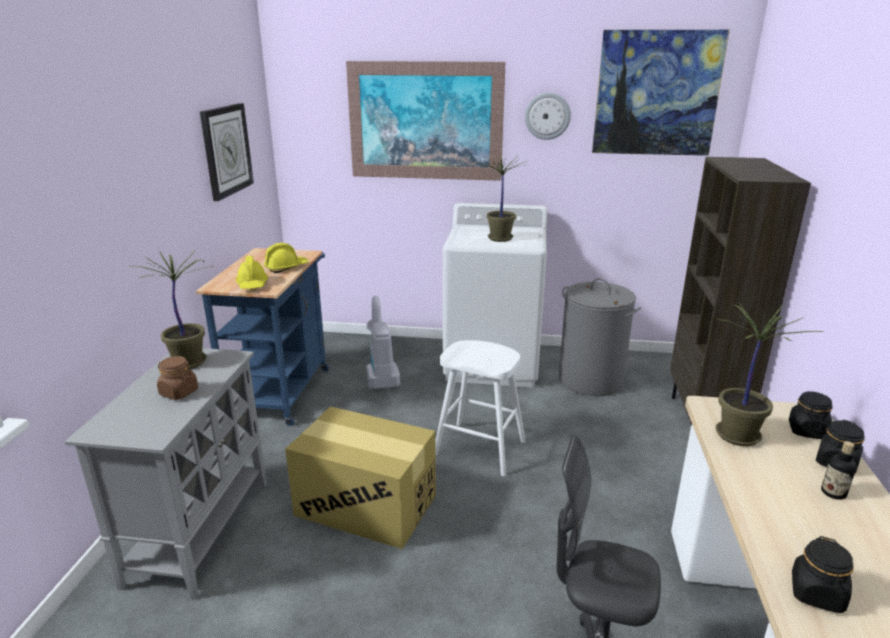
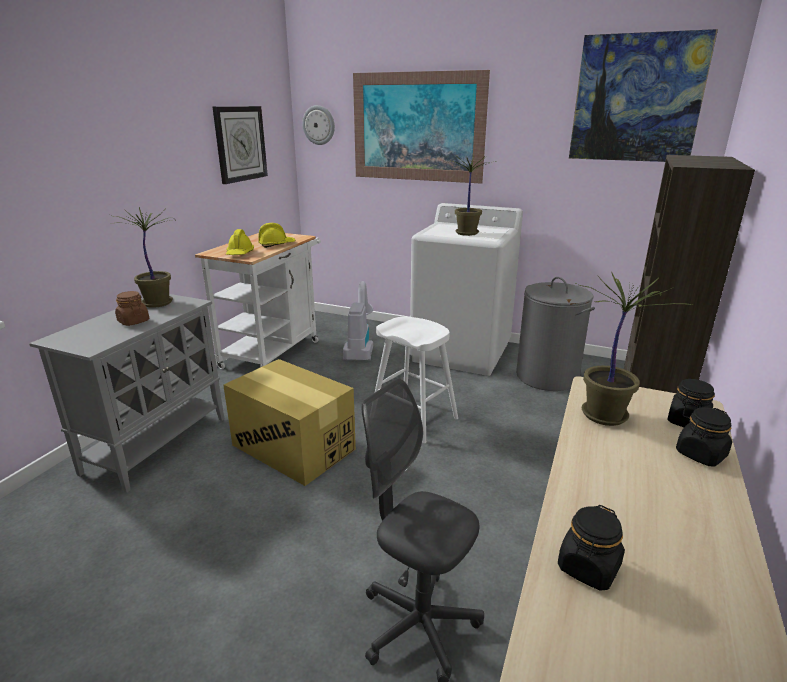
camera: 15 degrees right, 0 degrees up
(282, 389) = (274, 351): blue cart -> white cart
(547, 116) = (527, 122): wall clock -> wall clock (319, 125)
(833, 493) = (677, 480): bottle -> none

